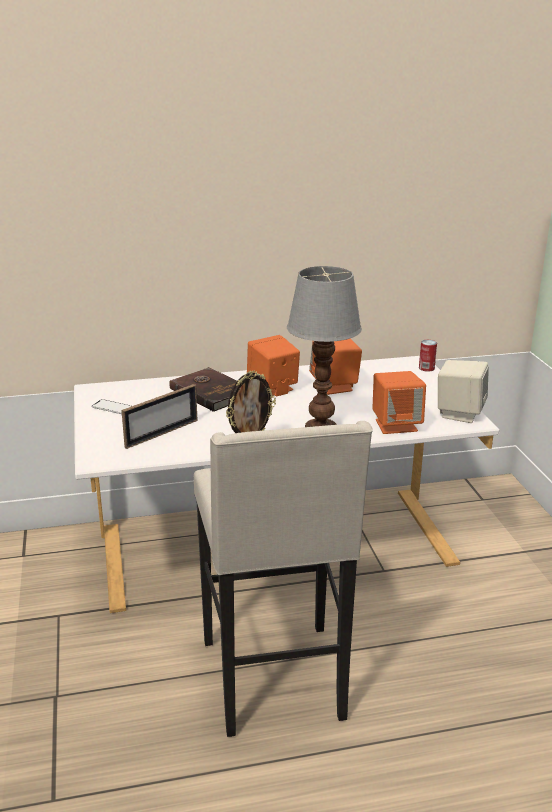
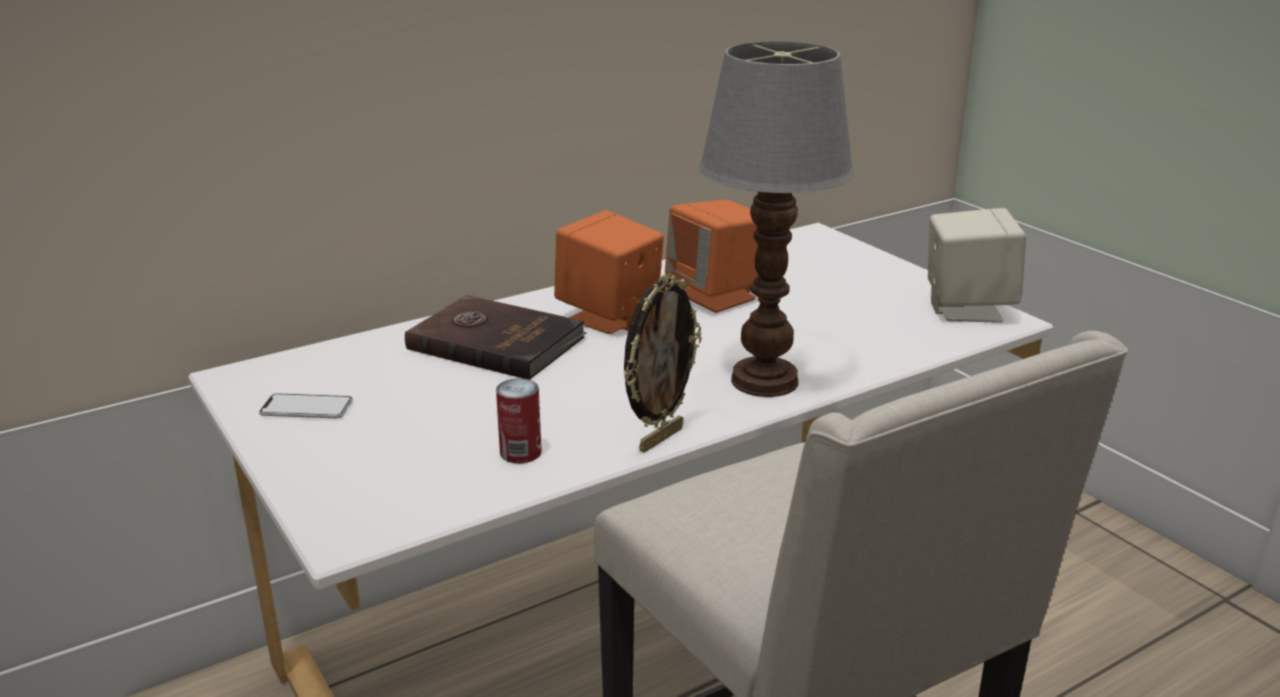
camera: 20 degrees left, 0 degrees up
(162, 433) = (455, 444): picture frame -> none
(396, 425) = (885, 347): orange speaker -> none
(426, 368) = (841, 242): can -> can (520, 452)

